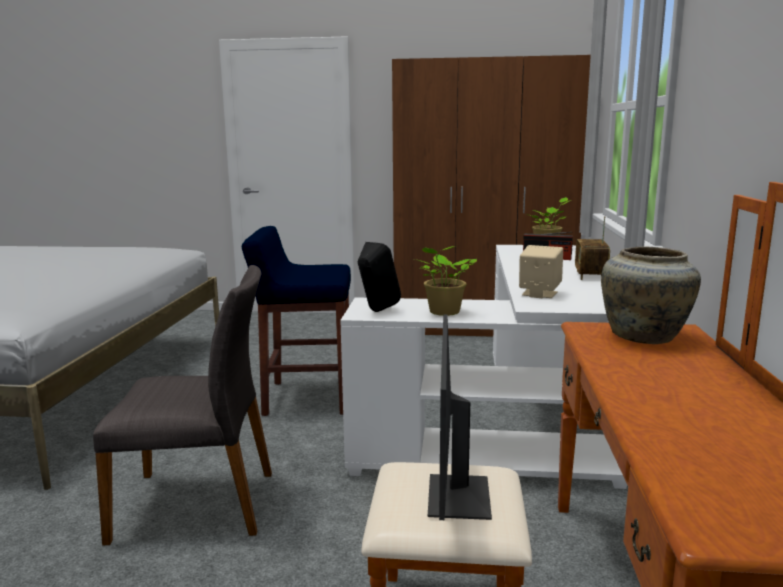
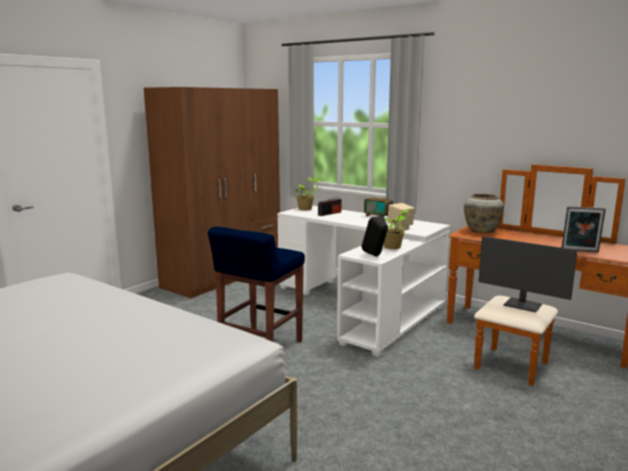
camera: 60 degrees left, 0 degrees up
(198, 504) = (371, 404): grey chair -> none
(658, 440) = (580, 251): none -> picture frame

